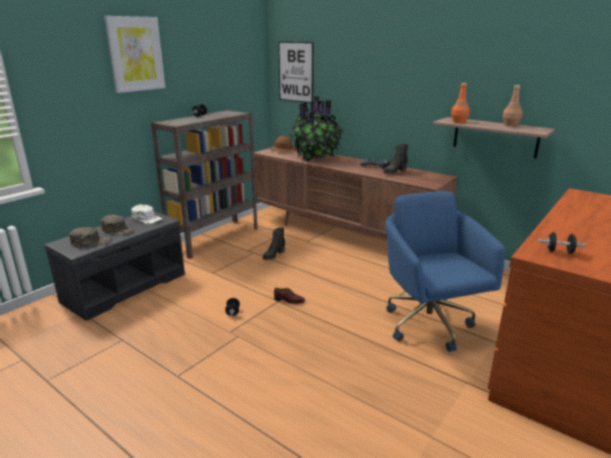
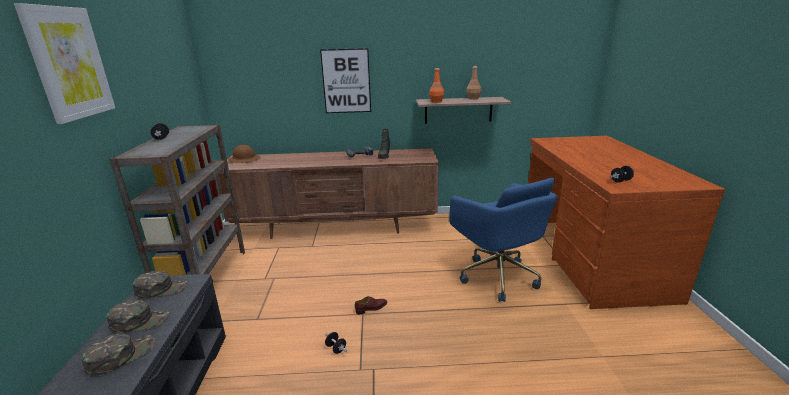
camera: 40 degrees left, 0 degrees up
(147, 218) = (162, 288): white cap -> green cap
(273, 255) = (299, 272): black boot -> none
(296, 72) = (239, 73): picture -> picture (346, 81)
(316, 158) = (295, 160): potted plant -> none
(430, 328) = (495, 276): blue office chair -> blue office chair turned 150 degrees counterclockwise

